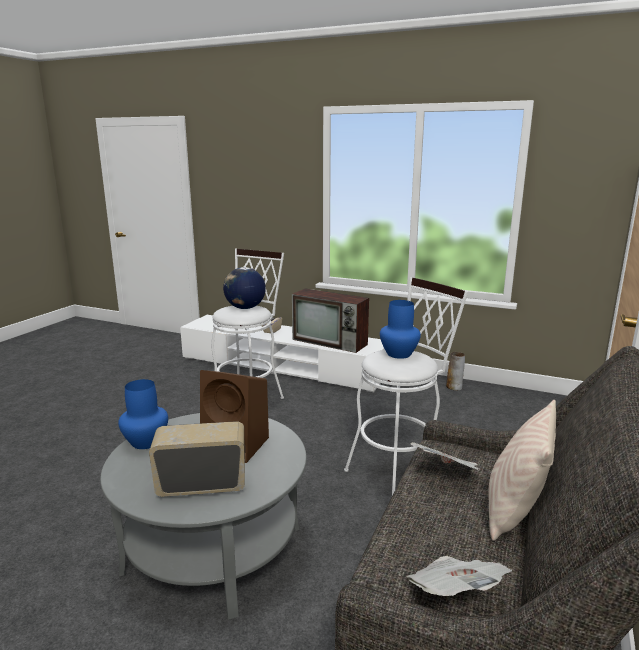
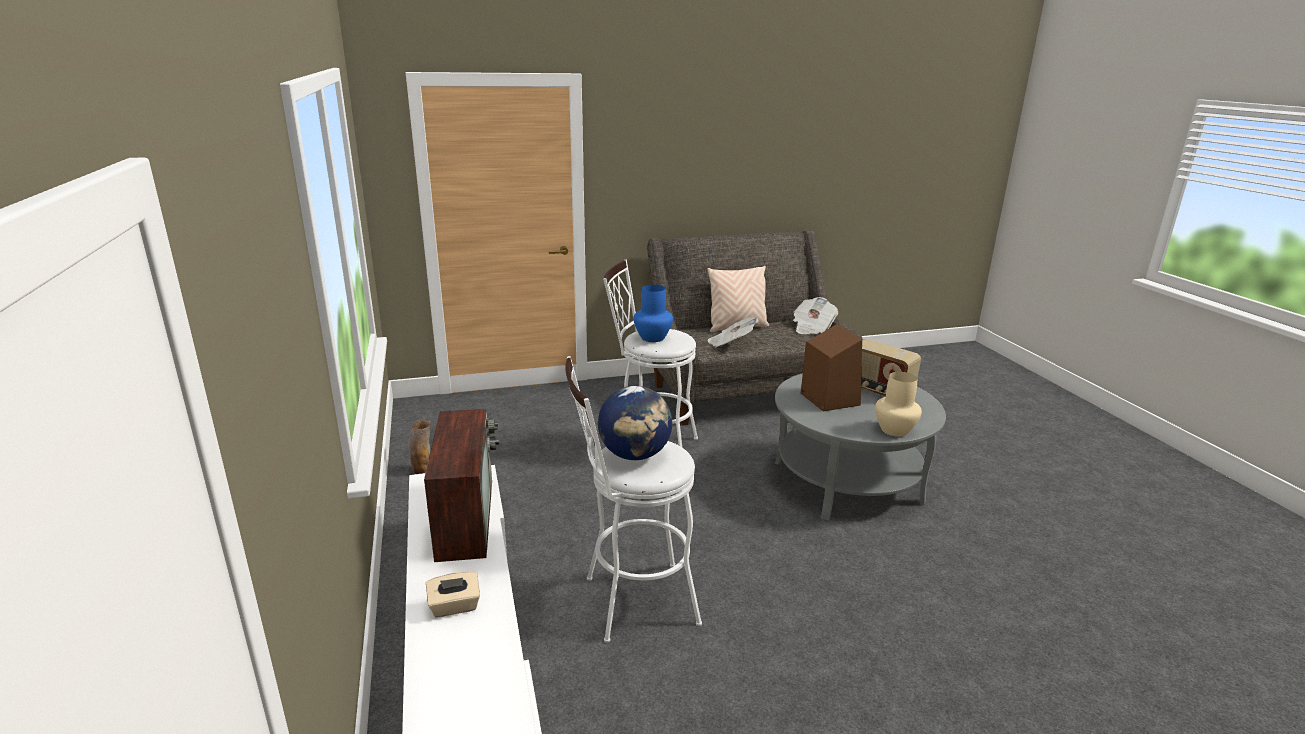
camera: 130 degrees left, 5 degrees up
(145, 441) = (894, 430): blue vase -> beige vase

